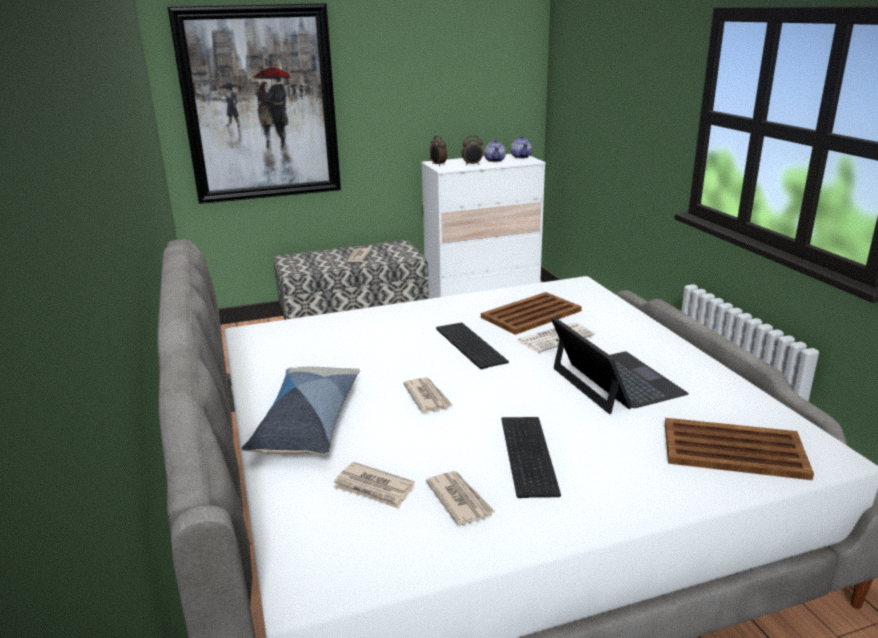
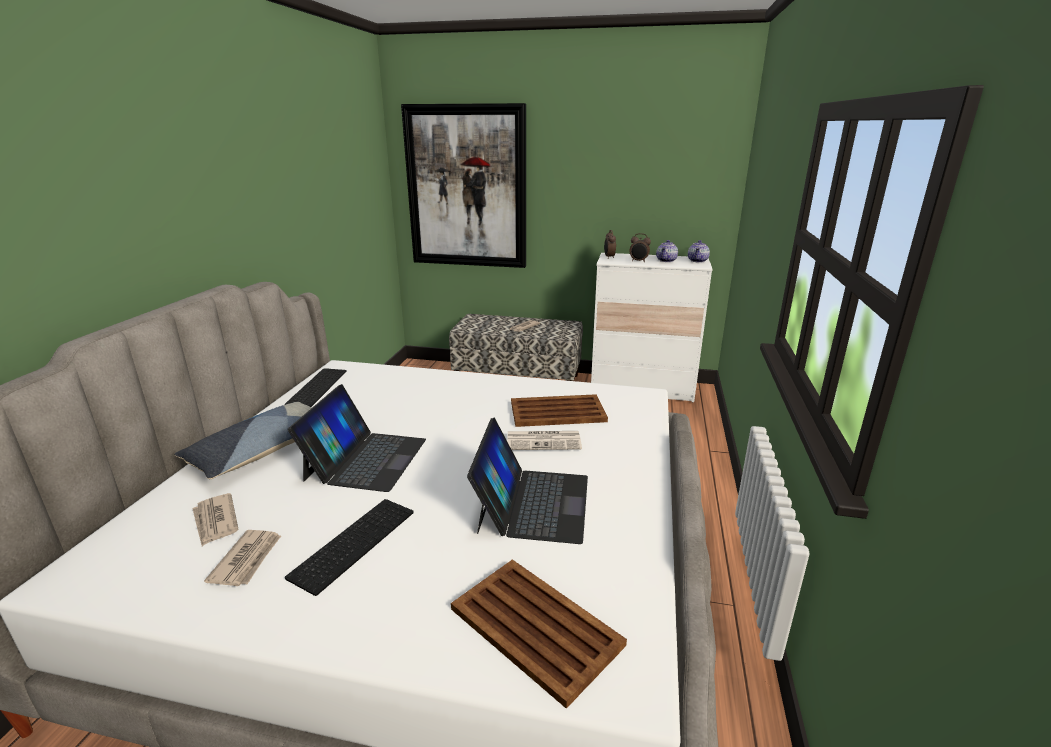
camera: 30 degrees right, 0 degrees up
(427, 397) = (365, 459): newspaper -> laptop
(468, 345) = (464, 424): keyboard -> keyboard (316, 387)

